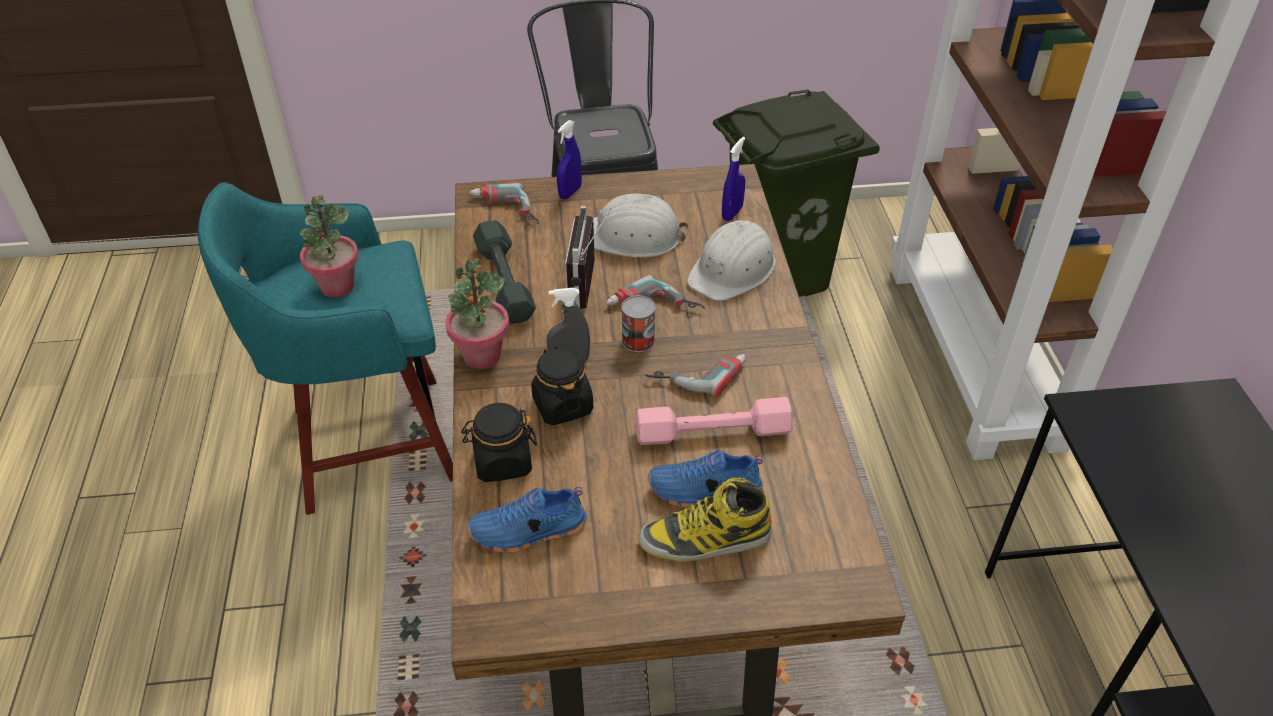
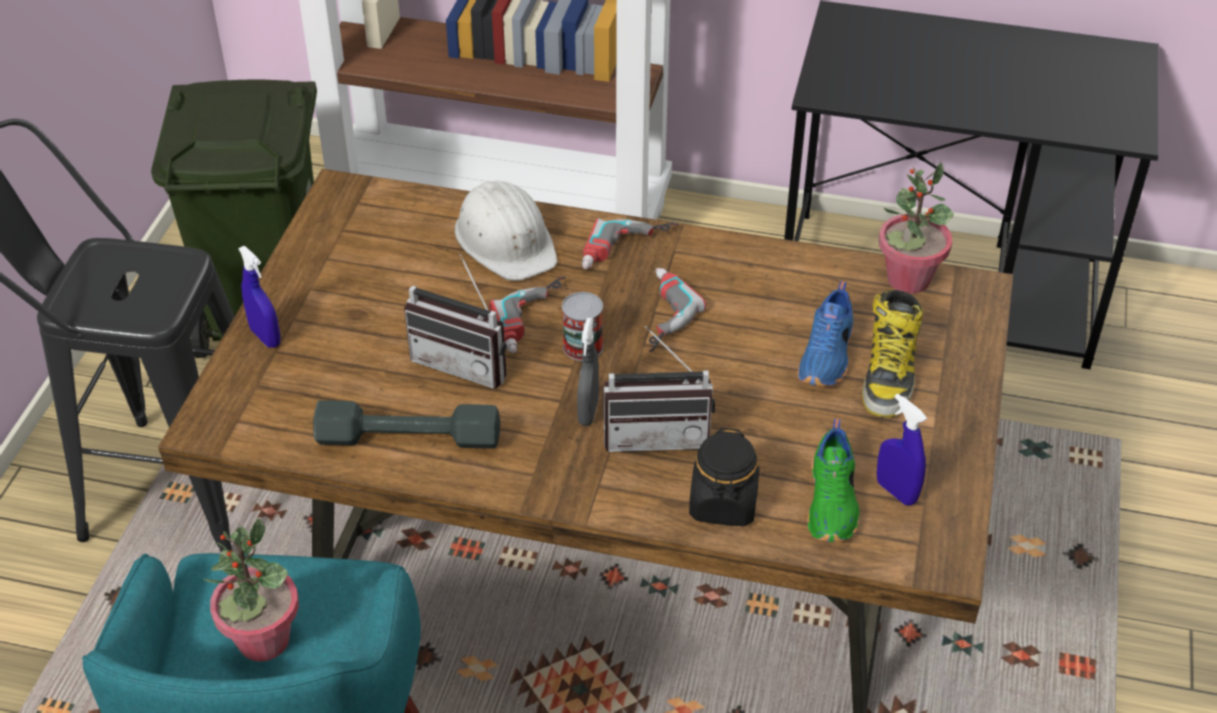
camera: 70 degrees left, 0 degrees up
(481, 355) = (537, 487): potted plant -> potted plant (907, 279)
(504, 211) = (261, 409): power drill -> power drill (628, 251)
(529, 532) = (833, 502): blue shoe -> green shoe
(562, 405) = (657, 434): black jar -> radio
(633, 237) = (395, 303): white hard hat -> none
(713, 433) = (750, 328): pink dumbbell -> none
(732, 213) = (405, 213): blue spray bottle -> blue spray bottle (896, 492)

